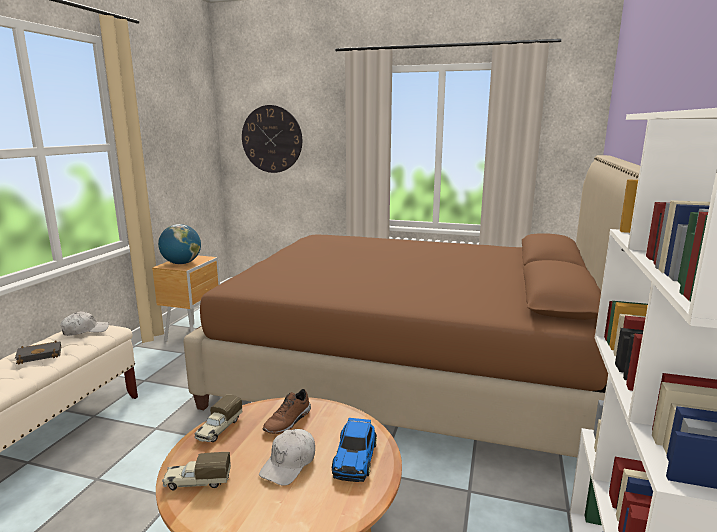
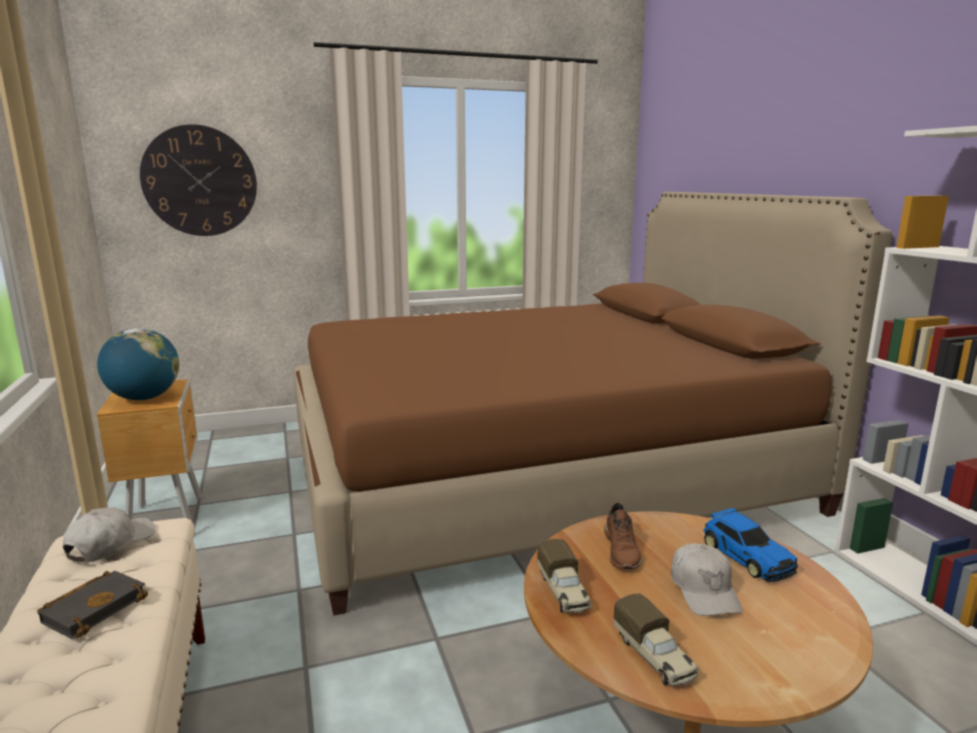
camera: 35 degrees left, 0 degrees up
(197, 482) = (654, 657): toy truck -> toy truck turned 75 degrees counterclockwise

